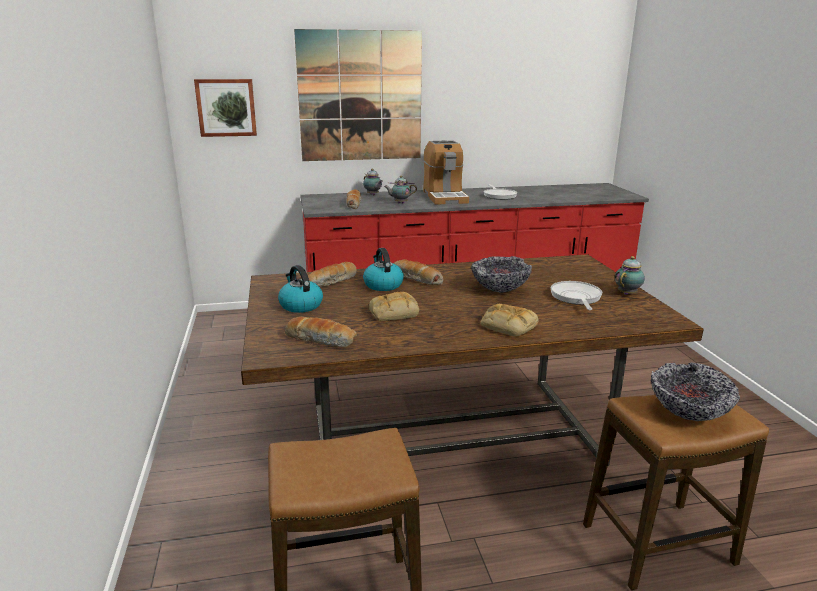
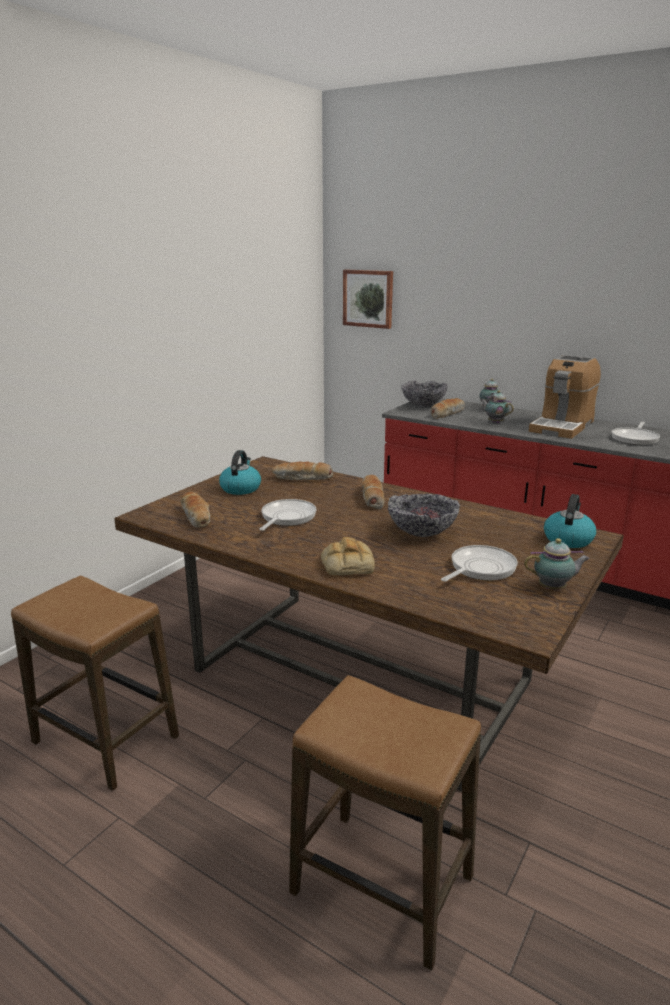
camera: 45 degrees right, 0 degrees up
(360, 97) = (498, 295): picture -> none
(382, 285) = (333, 493): kettle -> kettle (568, 539)
(393, 313) = (286, 517): bread -> frying pan
(688, 413) = (387, 729): bowl -> bowl (423, 405)

